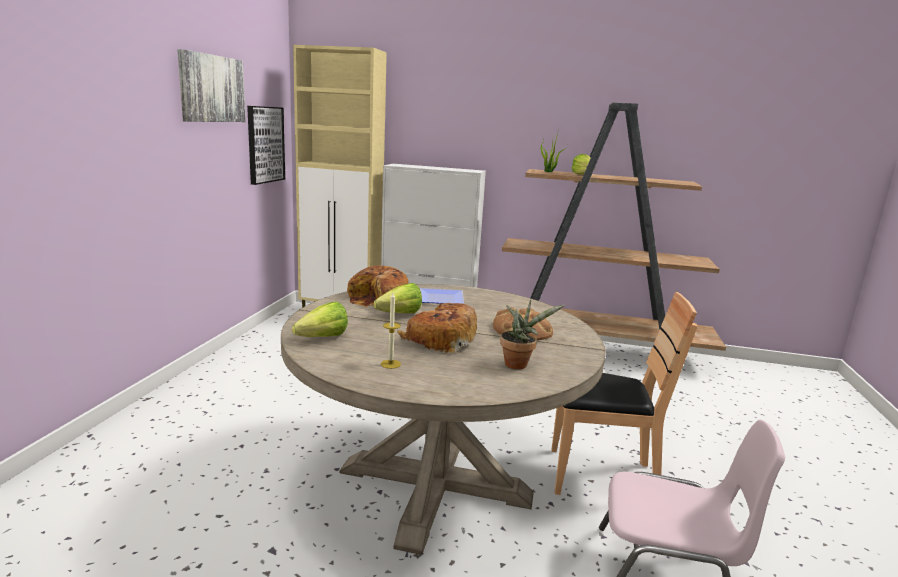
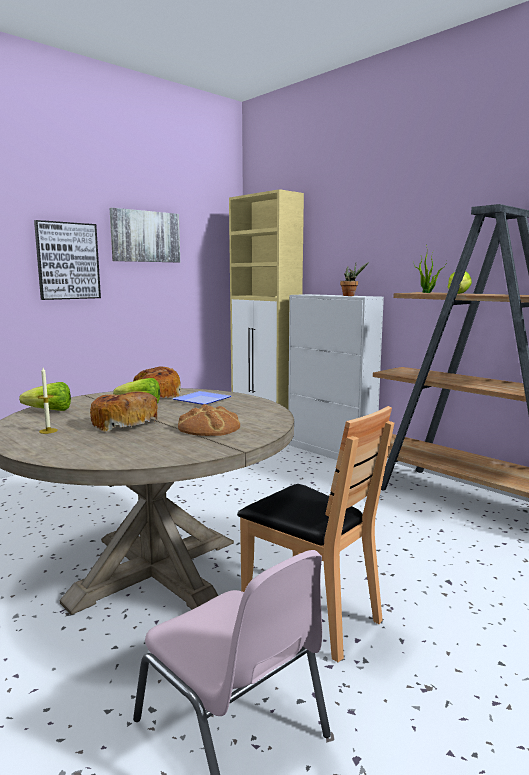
camera: 35 degrees right, 5 degrees down
(265, 144) = (207, 281): picture -> picture (68, 261)
(519, 364) = (137, 447): potted plant -> potted plant (350, 296)

